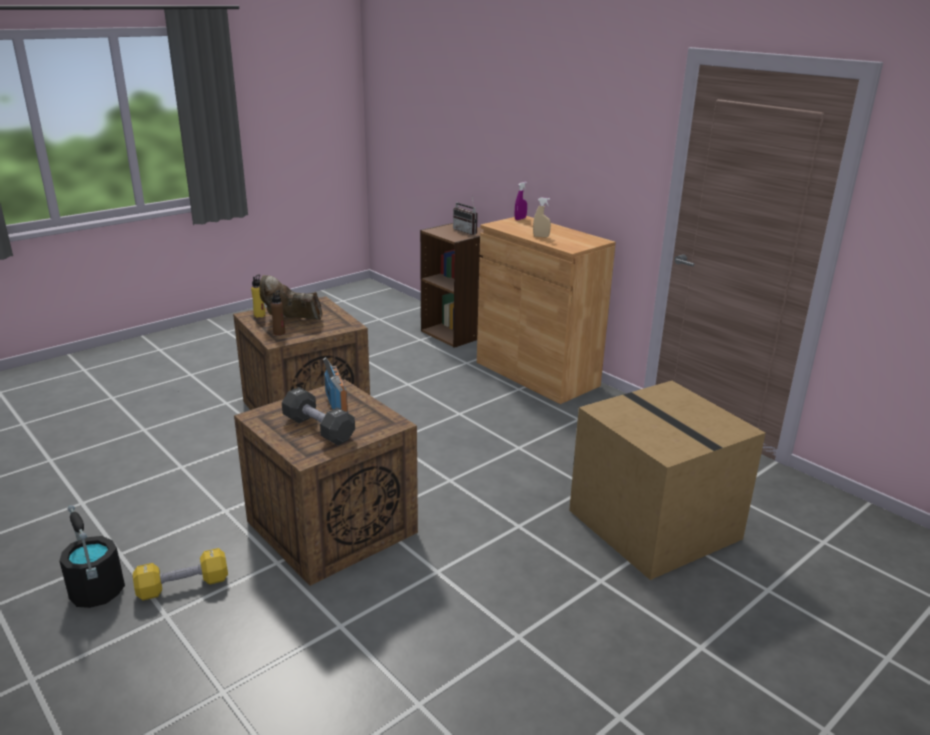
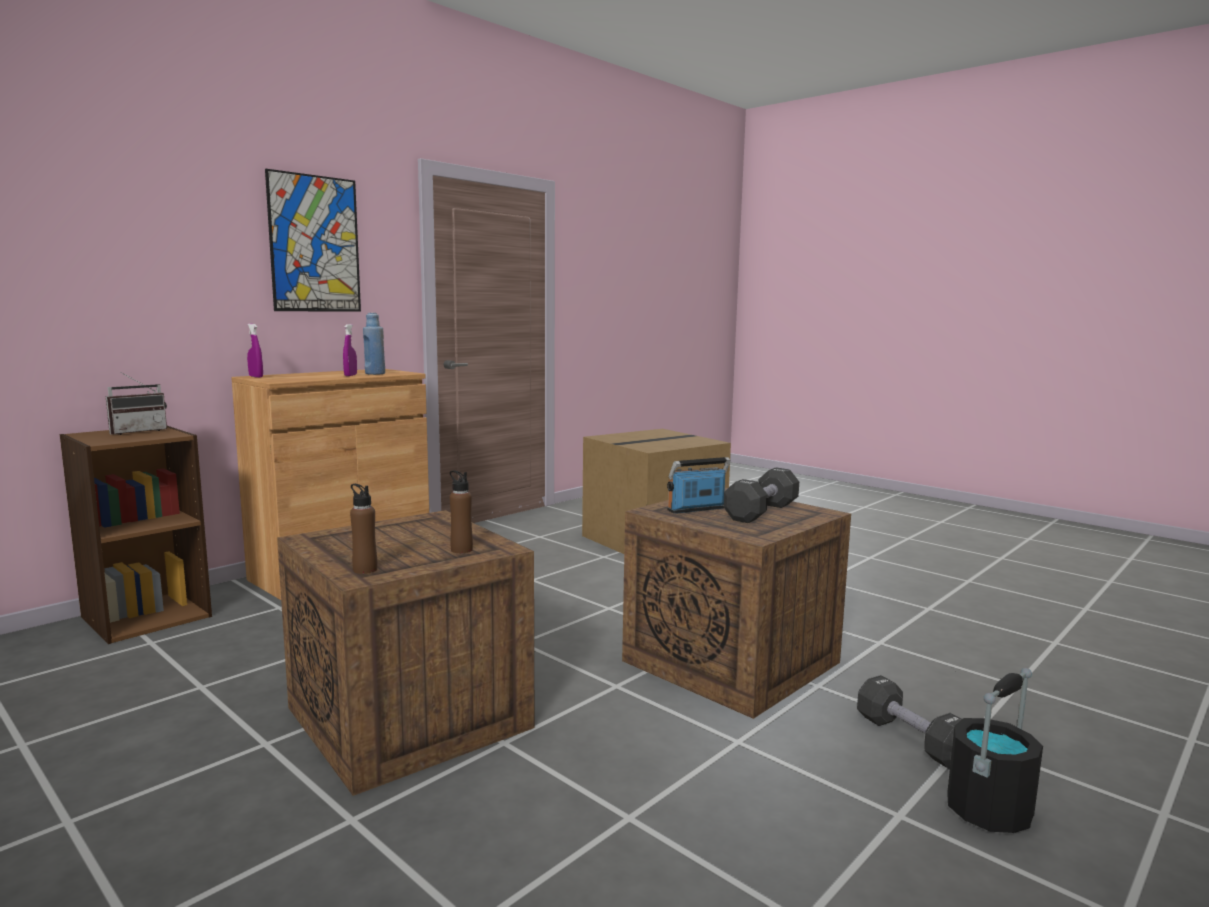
camera: 95 degrees left, 15 degrees down
(183, 586) = (911, 739): yellow dumbbell -> black dumbbell
(259, 315) = (365, 569): yellow bottle -> brown bottle
(291, 321) = (404, 547): brown boot -> none
(541, 236) = (350, 375): beige spray bottle -> purple spray bottle
(558, 241) = (375, 373): none -> blue bottle
(589, 127) = (315, 244): none -> picture

